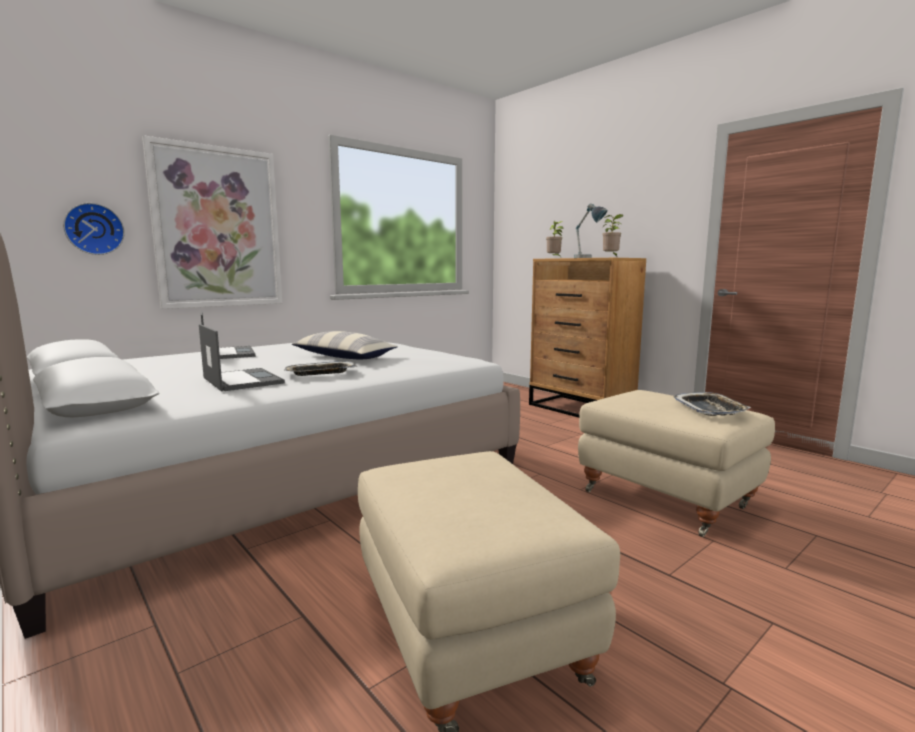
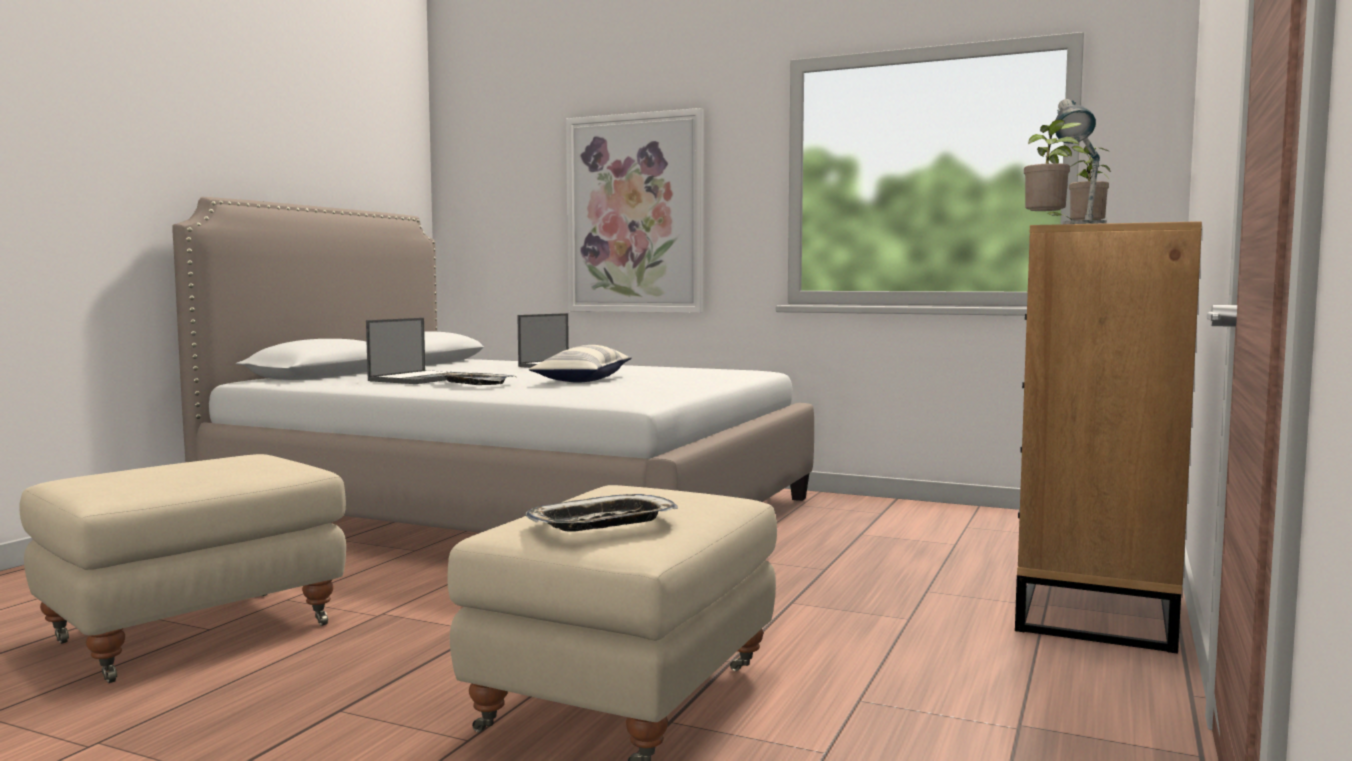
camera: 65 degrees right, 5 degrees down
(94, 229) = (524, 224): wall clock -> none

